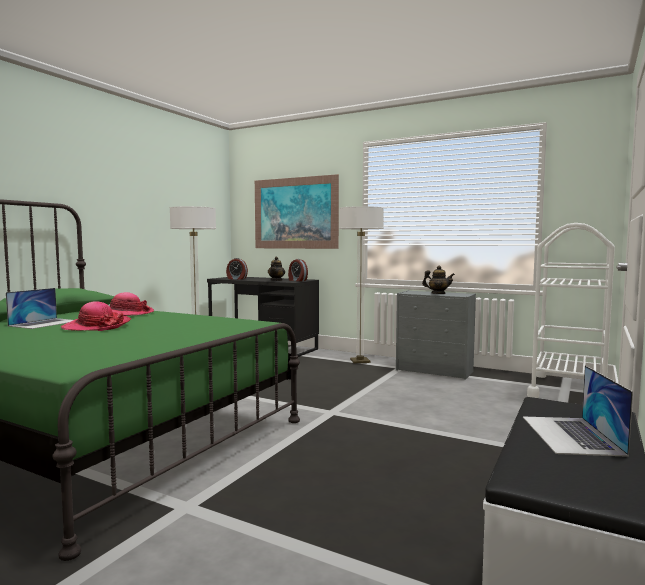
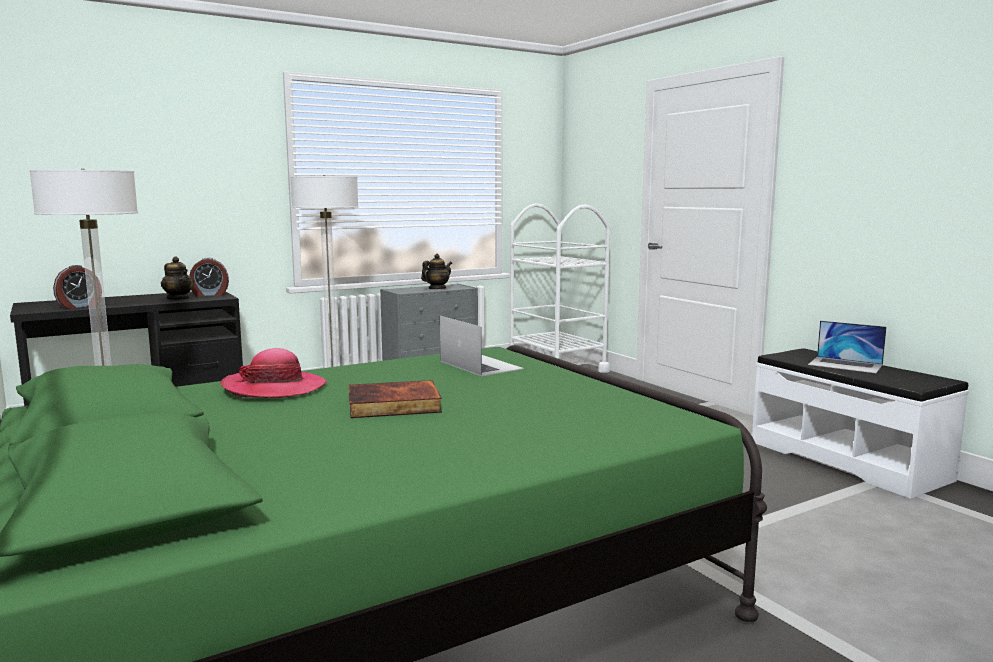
camera: 60 degrees left, 5 degrees up
(45, 323) = (287, 429): laptop -> laptop (480, 365)
(96, 326) = (393, 405): hat -> book
(295, 213) = (158, 177): picture -> none

